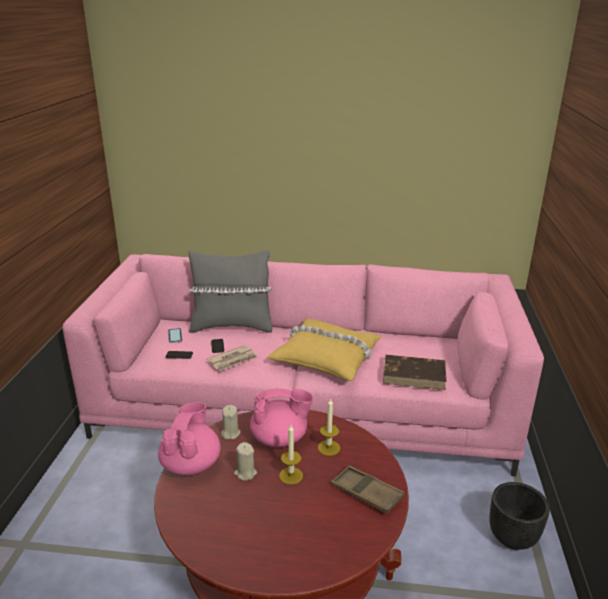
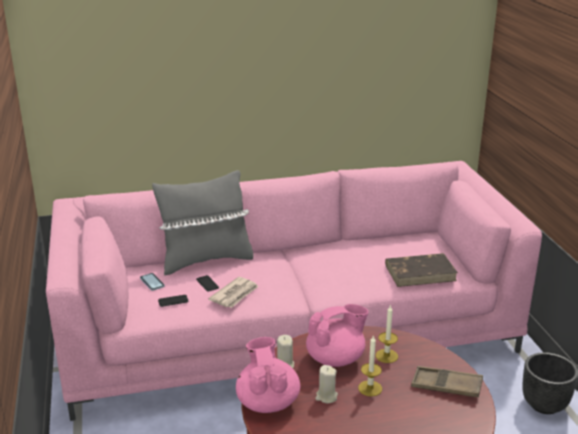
camera: 20 degrees left, 0 degrees up
(327, 357) = (326, 272): yellow pillow -> none

